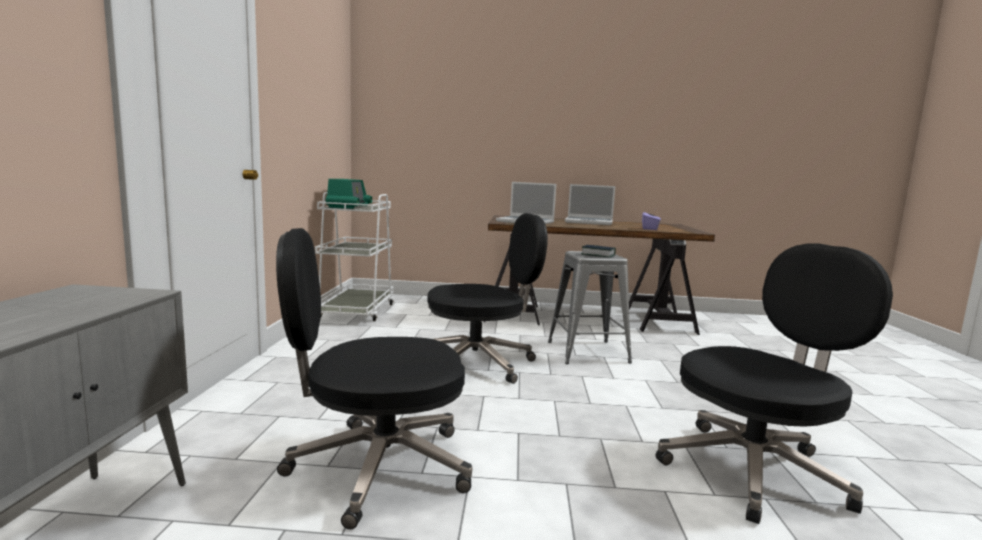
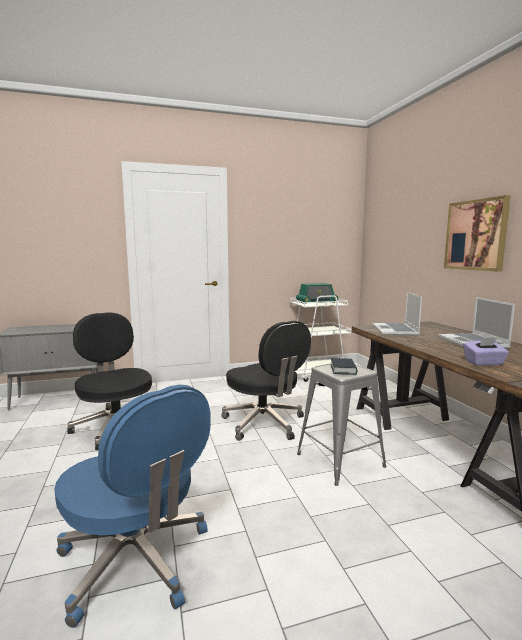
camera: 70 degrees right, 0 degrees up
(543, 128) = (475, 235): none -> picture
(754, 470) = (136, 561): black office chair -> blue office chair

